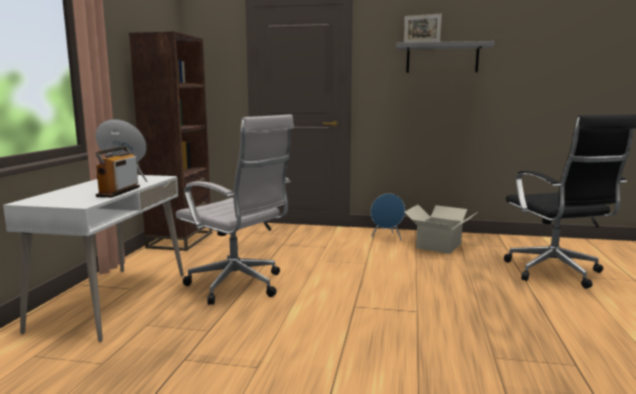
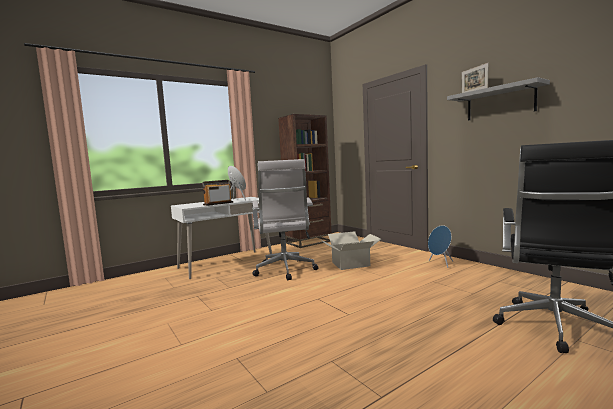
camera: 45 degrees right, 5 degrees down
(439, 245) = (475, 278): cardboard box -> cardboard box (351, 264)

